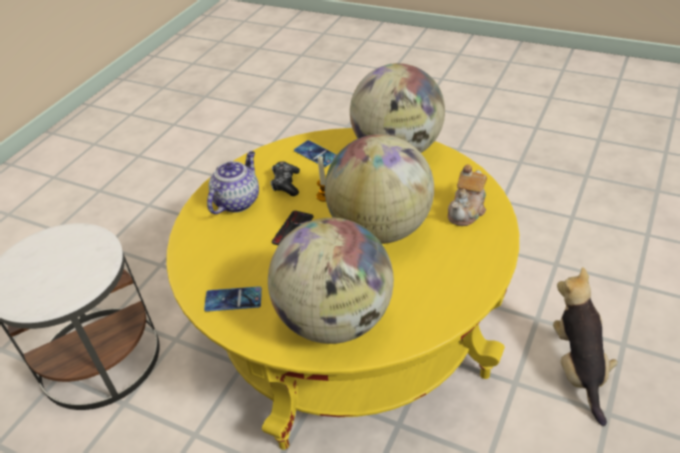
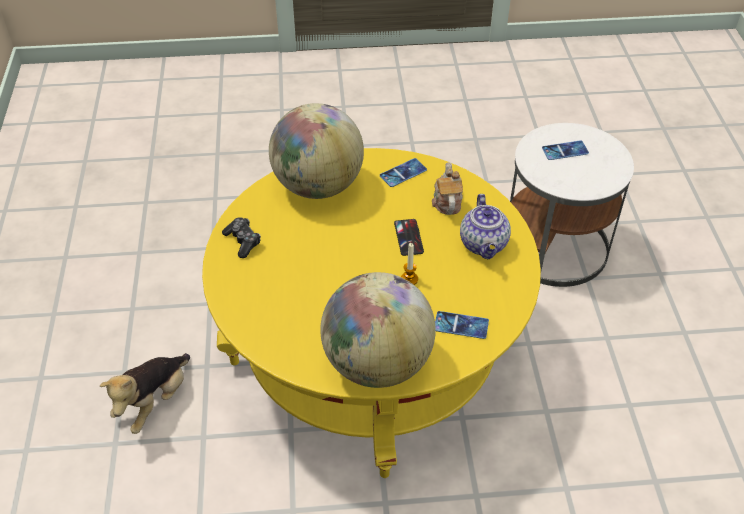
camera: 145 degrees right, 5 degrees up
(49, 278) = (565, 150): none -> phone
(286, 184) = (457, 278): game controller -> game controller (243, 241)
(381, 229) = (333, 265): globe -> none
(467, 211) = (264, 312): teapot -> teapot (446, 201)
(578, 367) = (154, 402): plush toy -> plush toy turned 60 degrees clockwise

